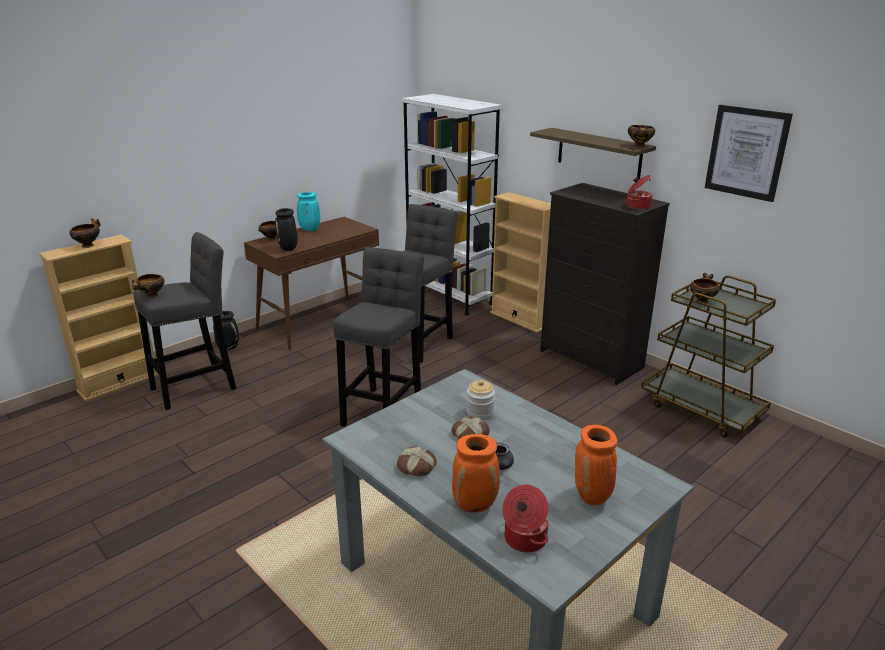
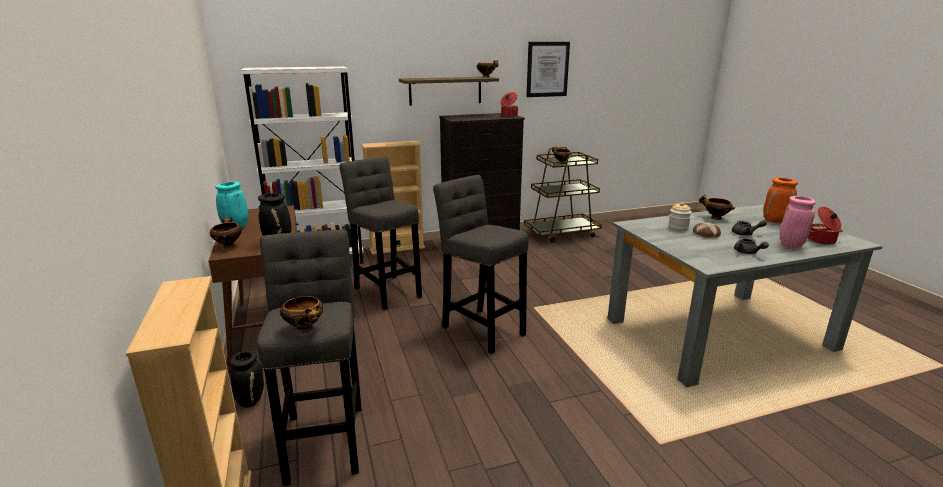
camera: 65 degrees left, 5 degrees down
(88, 245) = (175, 305): bowl -> bowl (714, 218)
(416, 466) = (747, 253): bread -> grey teapot
(475, 505) = (790, 245): orange vase -> pink vase

